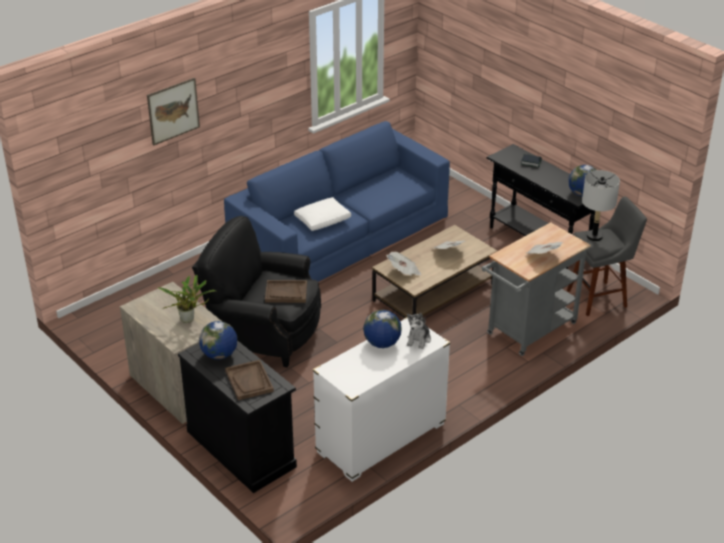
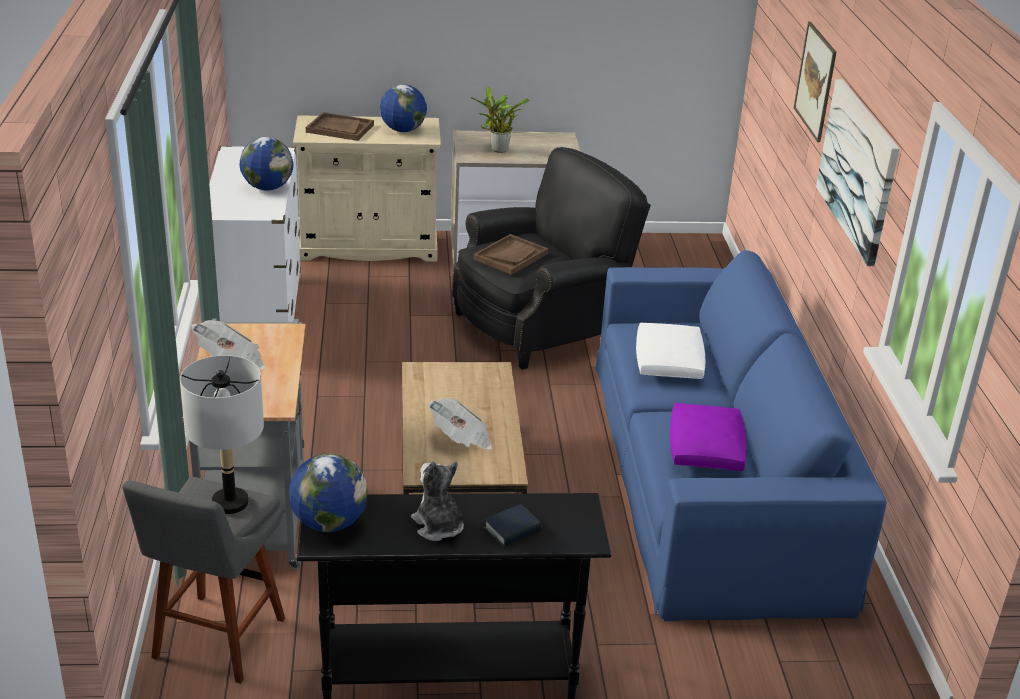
camera: 125 degrees right, 5 degrees down
(241, 448) = (368, 246): black cabinet -> beige cabinet
(252, 94) = (858, 169): none -> picture
(381, 189) = (706, 449): none -> purple pillow
(404, 272) = (464, 378): newspaper -> none
(419, 339) = (235, 206): plush toy -> plush toy (438, 526)

